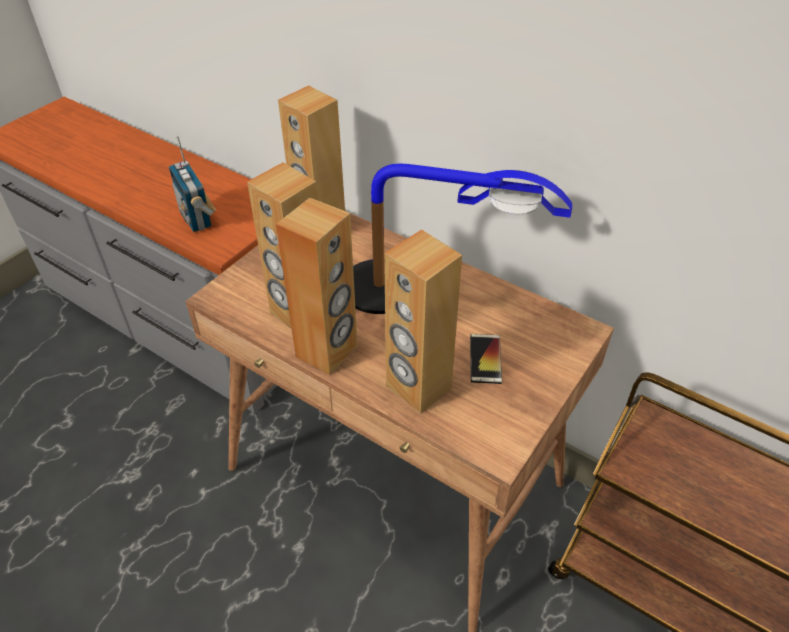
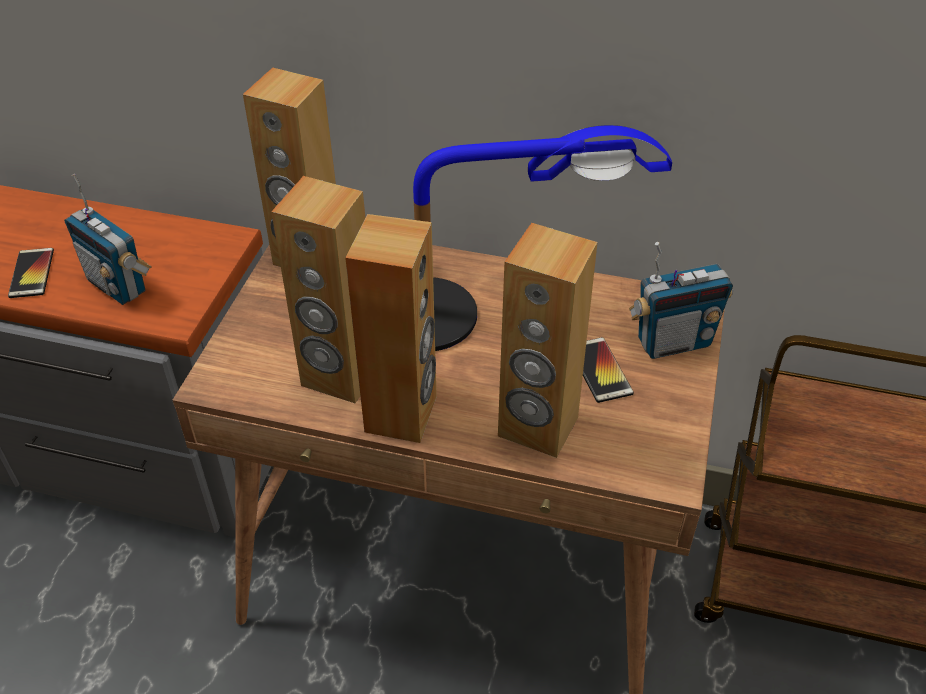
camera: 20 degrees left, 0 degrees up
(150, 199) = (32, 273): none -> phone
(552, 353) = (673, 342): none -> radio

